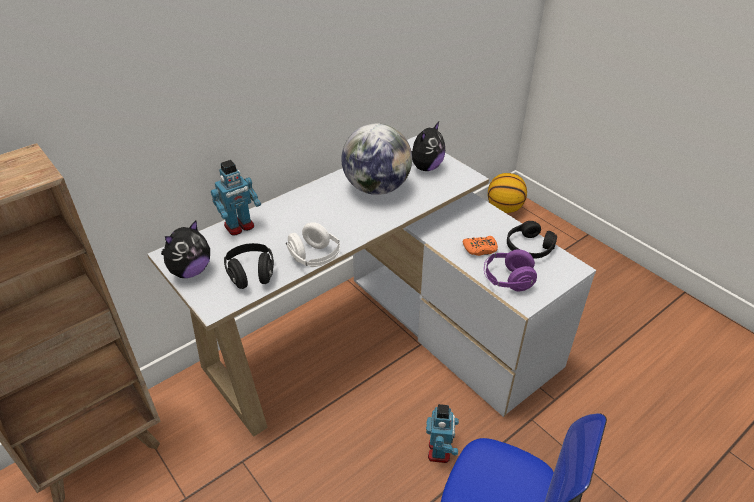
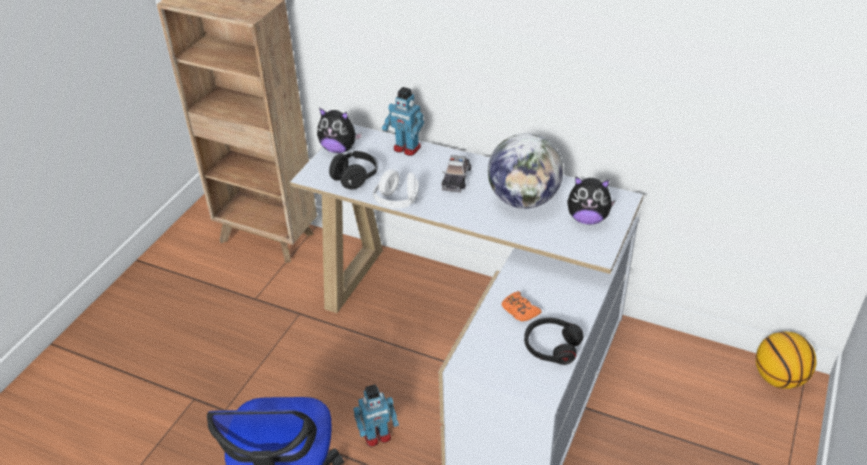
camera: 65 degrees right, 0 degrees up
(314, 213) = (456, 178): none -> toy car
(507, 280) = (486, 343): purple headphones -> none

